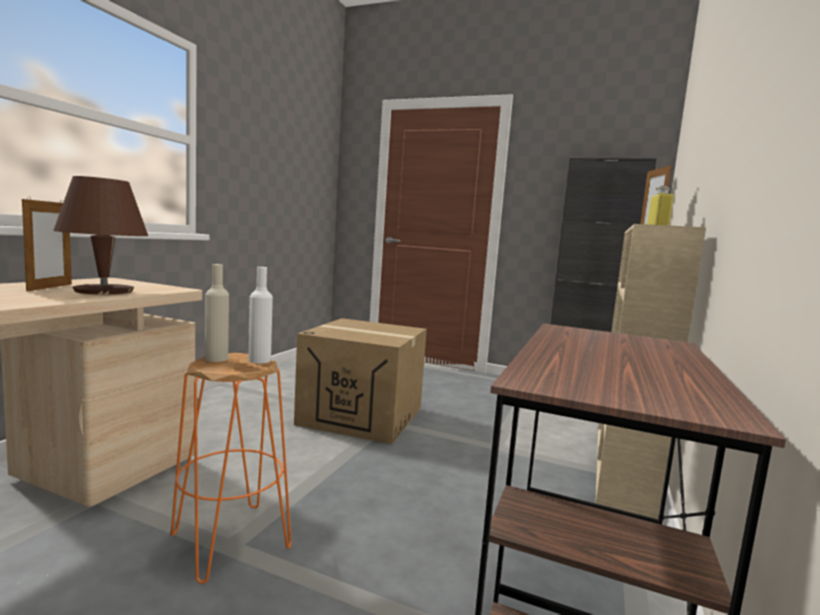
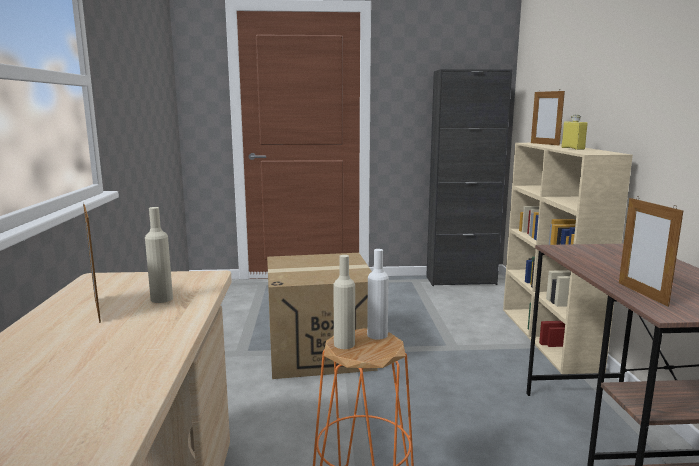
camera: 25 degrees left, 5 degrees up
(103, 291) = (161, 299): brown table lamp -> beige bottle
(549, 366) = (642, 294): none -> picture frame

